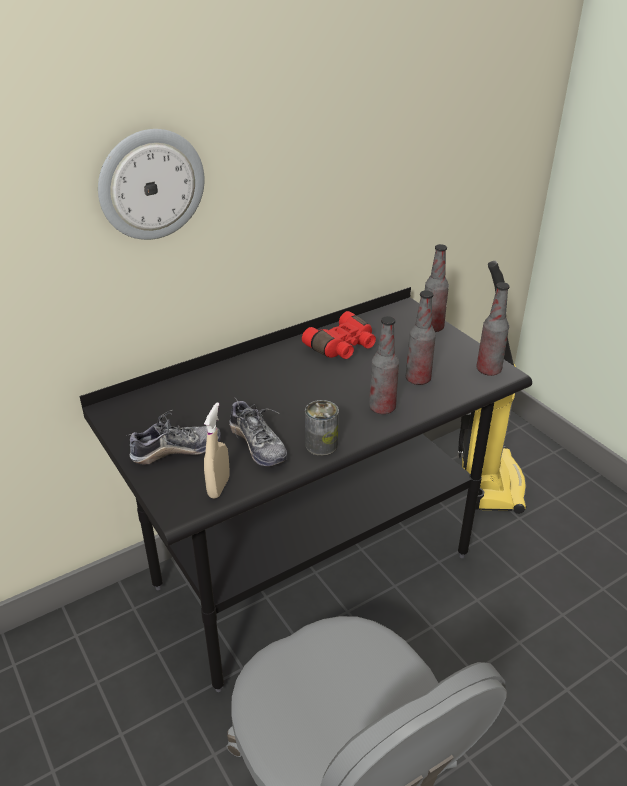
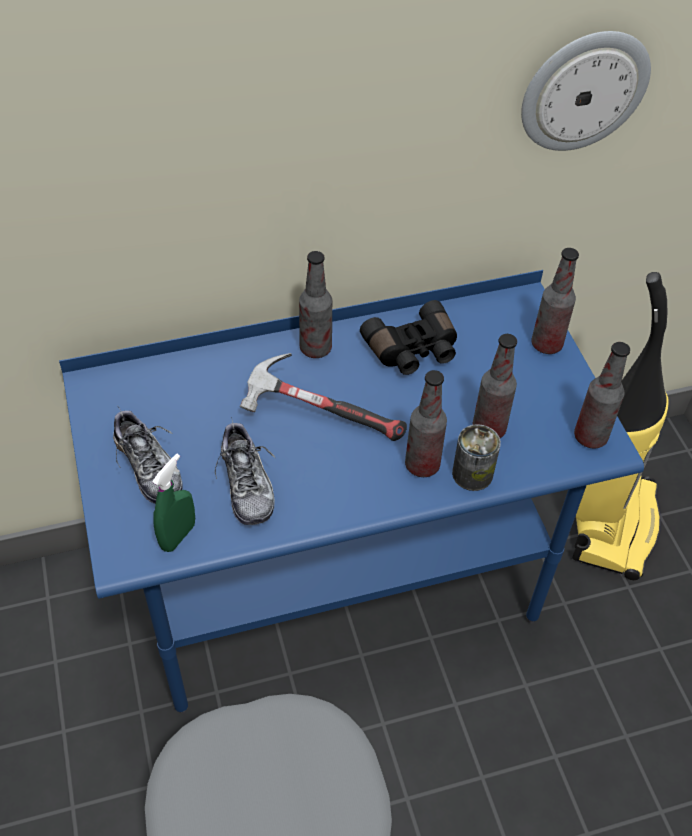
camera: 15 degrees right, 15 degrees up
(151, 184) = (162, 131): wall clock -> wall clock (583, 90)
(176, 450) = (148, 467): shoe -> shoe turned 60 degrees clockwise
(218, 487) = (178, 536): beige spray bottle -> green spray bottle
(272, 358) = (315, 348): none -> bottle
(294, 394) = (320, 415): none -> hammer
(312, 570) = (339, 589): black desk -> blue desk
(321, 444) = (323, 504): can -> can (472, 474)
(343, 347) = (413, 351): red binoculars -> black binoculars

